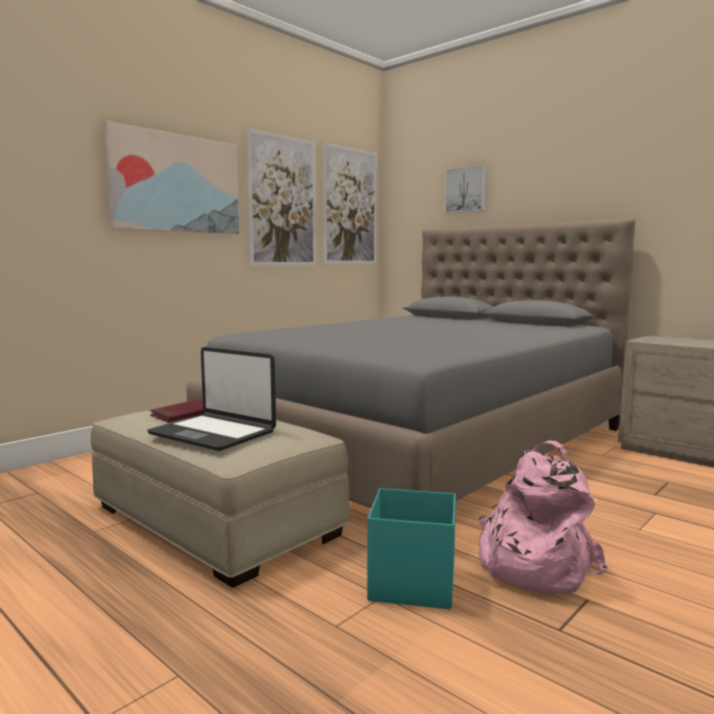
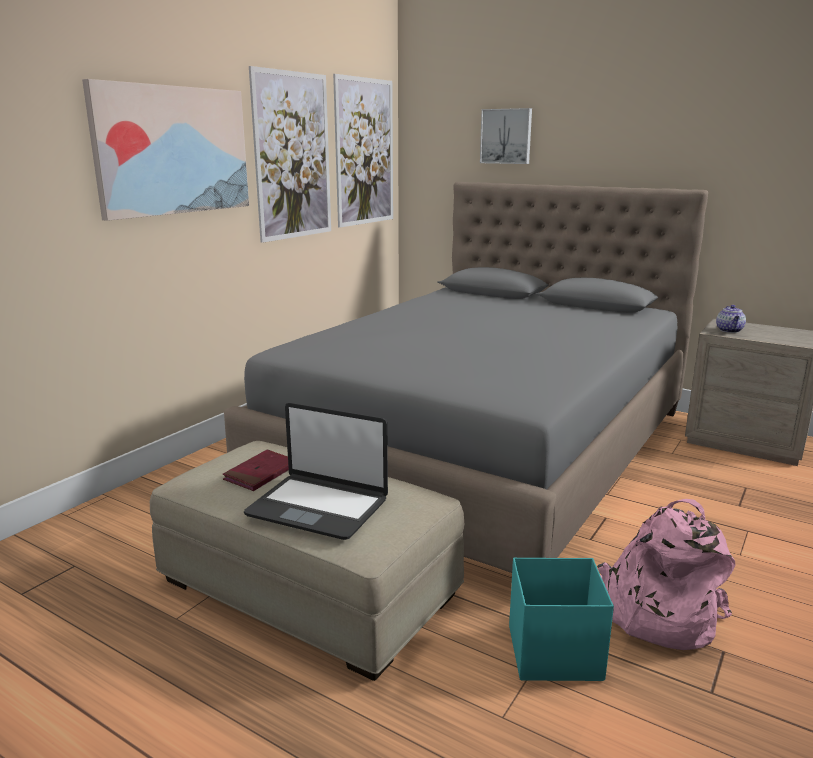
camera: 10 degrees left, 10 degrees up
(657, 340) = (729, 330): none -> teapot

